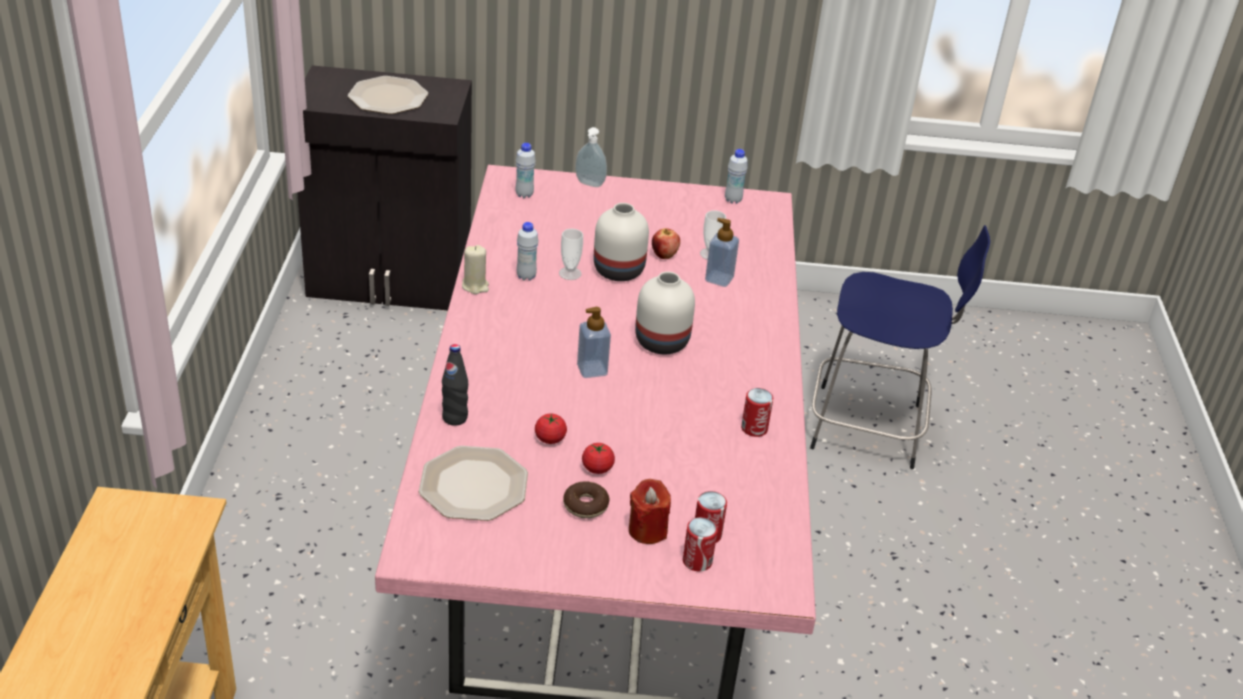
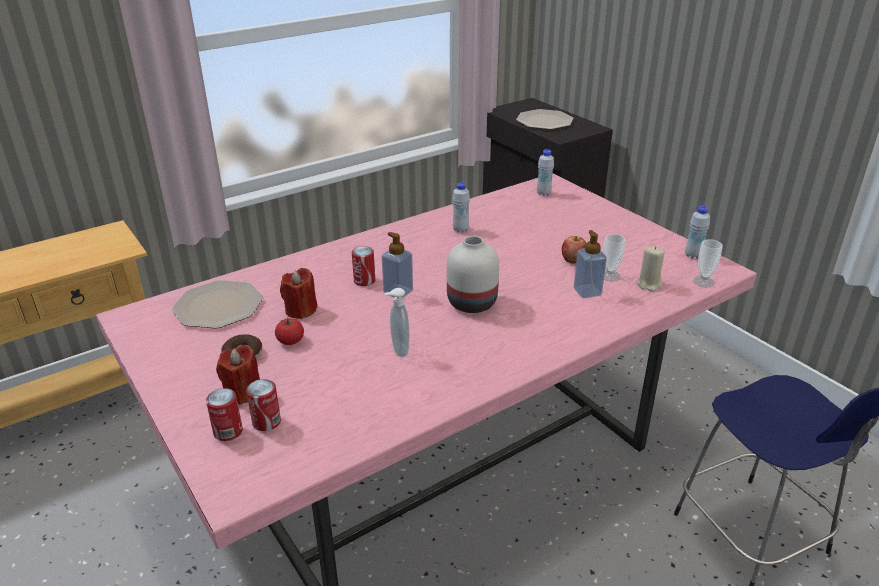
camera: 55 degrees right, 5 degrees down
(455, 418) = (280, 271): black bottle -> none
(475, 286) = (422, 221): beige candle -> beige candle (649, 284)
(550, 438) = (301, 310): tomato -> red candle
(570, 273) = (490, 240): cup -> cup (703, 282)
(589, 184) = (597, 205): soap dispenser -> soap dispenser (398, 350)
(617, 270) = (524, 253): white vase -> none
(754, 428) = (428, 387): can -> can (364, 281)

